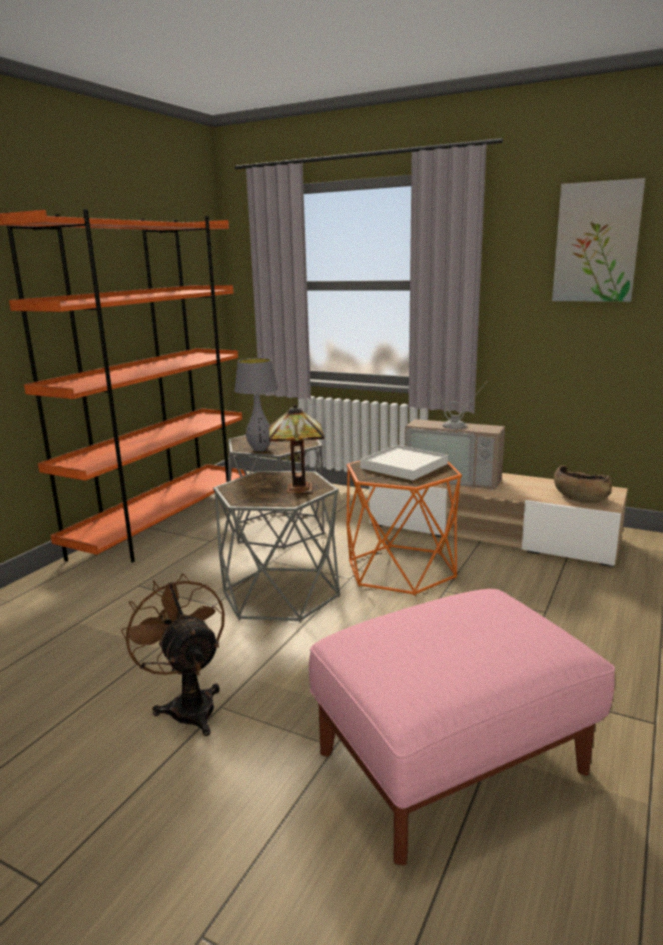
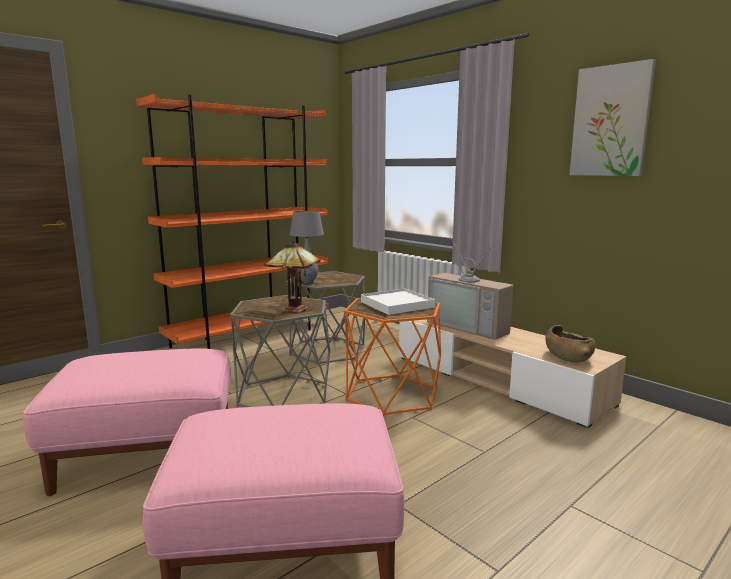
camera: 20 degrees right, 5 degrees down
(188, 705) = (147, 455): brown fan -> pink ottoman

